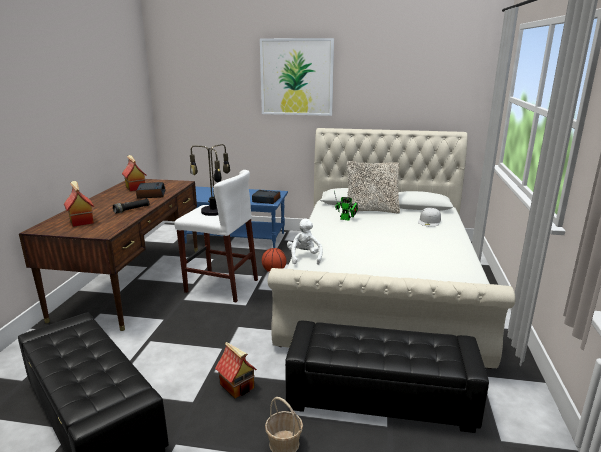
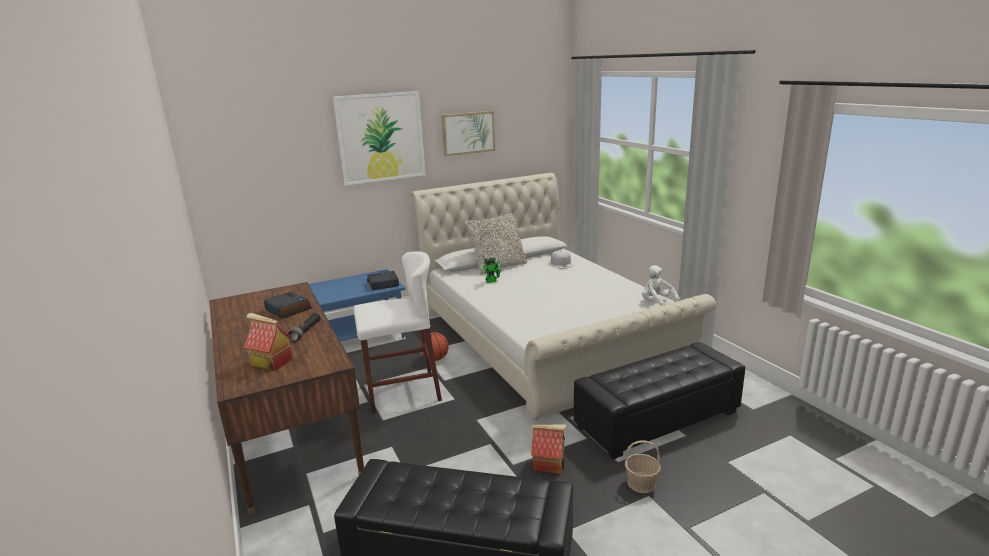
camera: 35 degrees left, 0 degrees up
(135, 188) = (248, 308): toy house -> none
(214, 211) = (388, 307): table lamp -> none
(304, 257) = (517, 325): white plush toy -> white plush toy (657, 302)
(379, 81) = (468, 133): none -> picture

